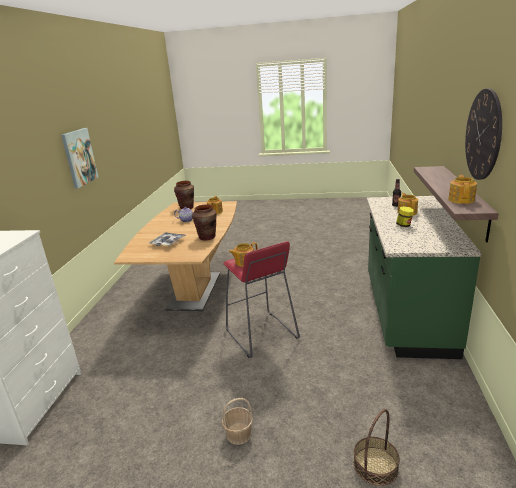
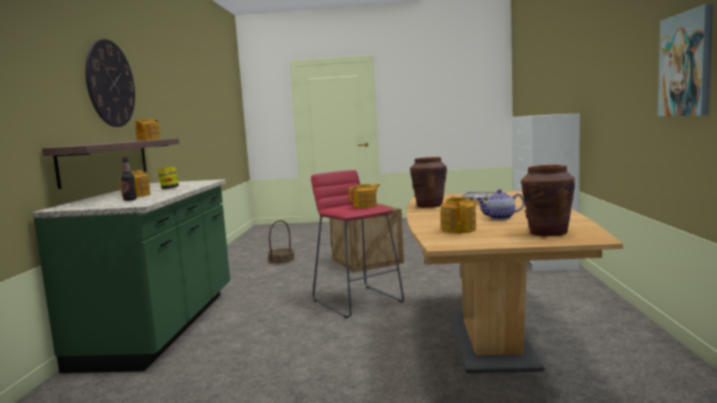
camera: 175 degrees right, 15 degrees down
(238, 434) = (367, 261): basket -> crate

